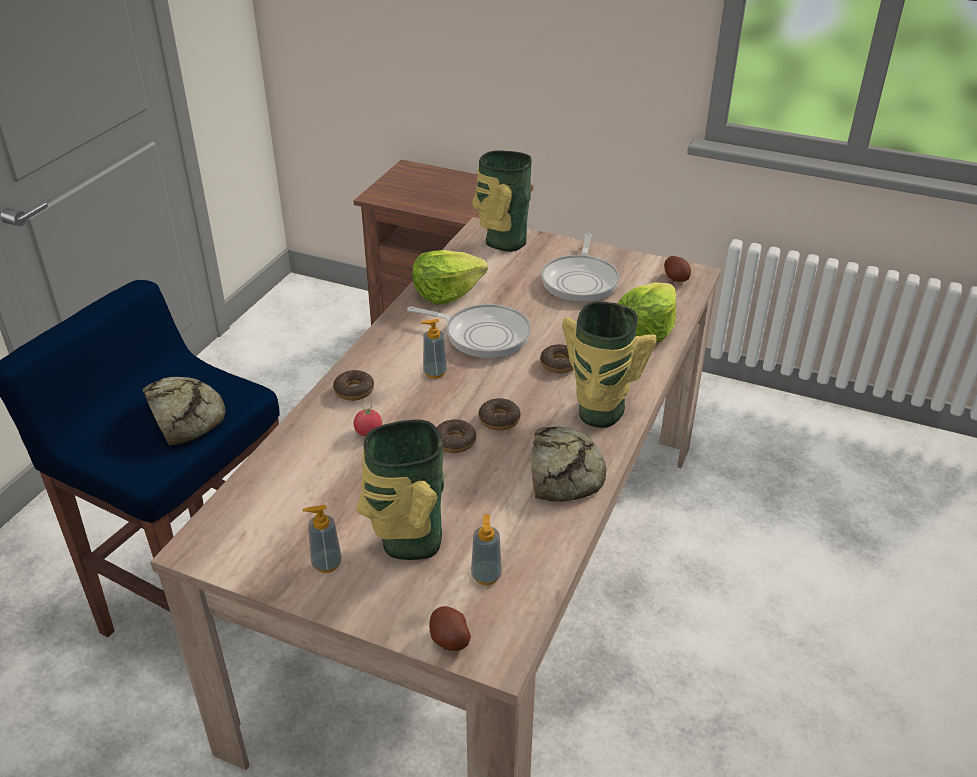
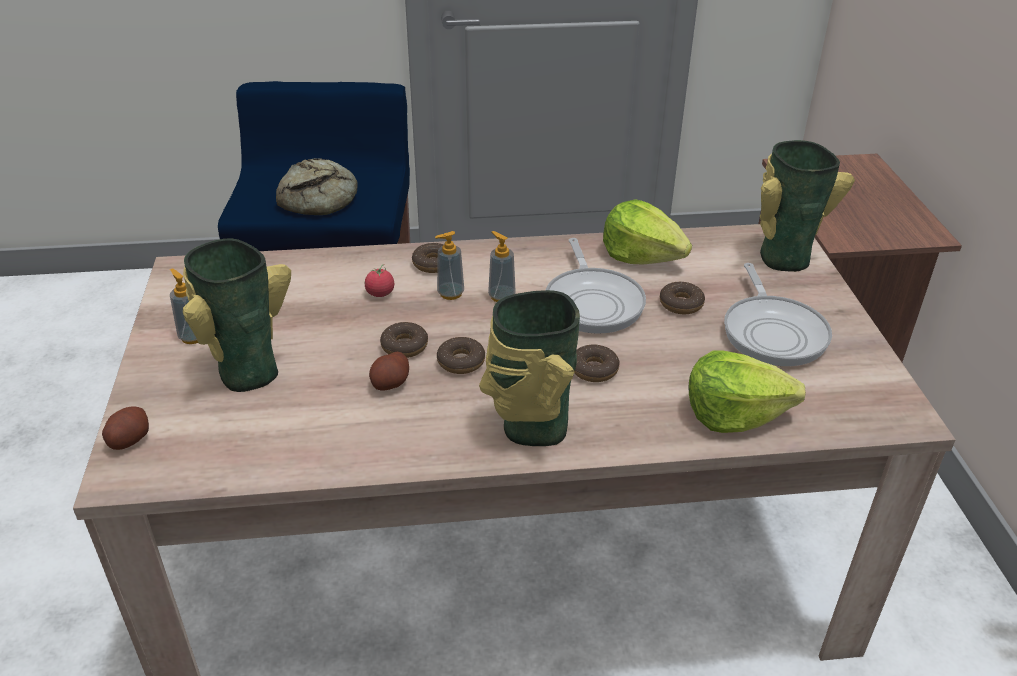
camera: 60 degrees right, 0 degrees up
(486, 576) = (222, 433): soap dispenser -> soap dispenser (450, 293)
(519, 301) = (681, 304): none -> donut
(563, 471) = (411, 433): bread -> none
(580, 280) = (773, 332): frying pan -> frying pan turned 75 degrees counterclockwise
(676, 278) = (876, 405): potato -> potato (390, 383)

